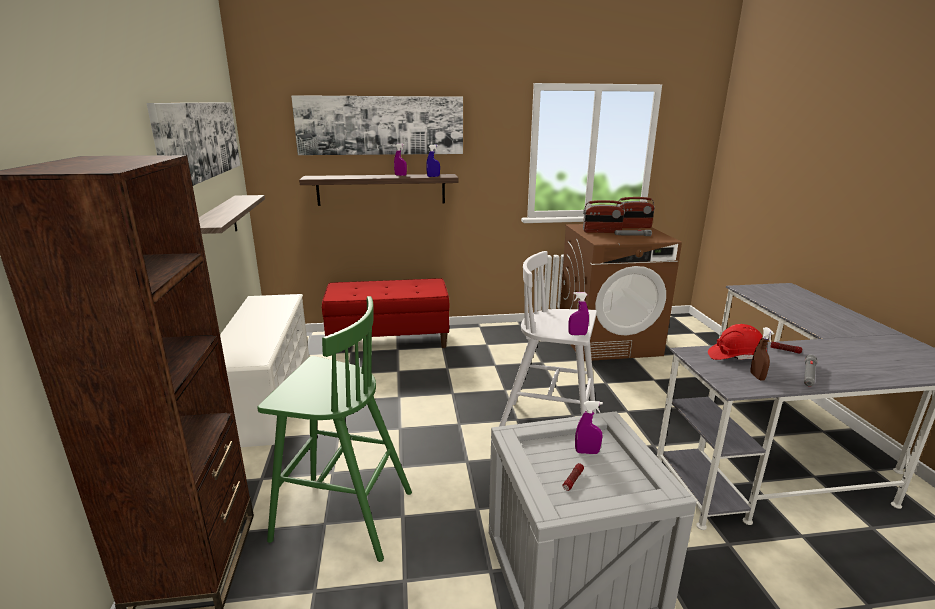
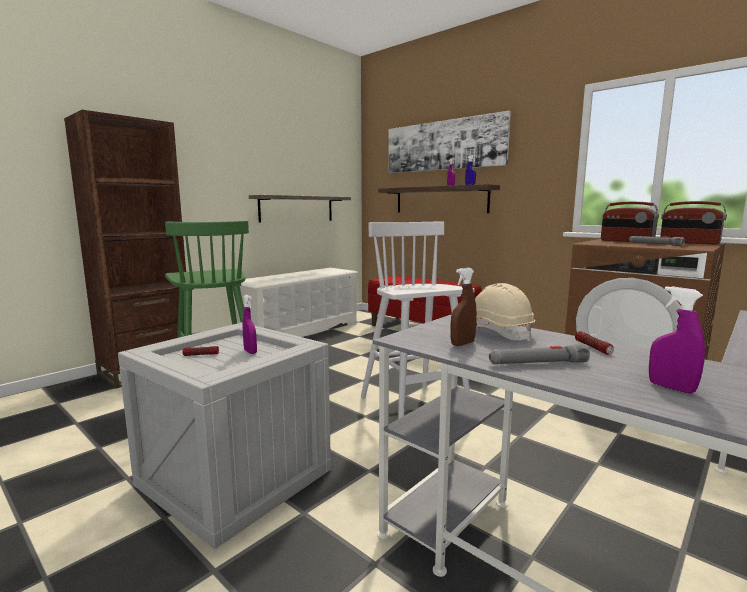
camera: 50 degrees right, 10 degrees down
(200, 141) = (296, 151): picture -> none
(577, 334) = (400, 291): purple spray bottle -> purple spray bottle (671, 388)
(735, 357) = (497, 332): red hard hat -> beige hard hat

